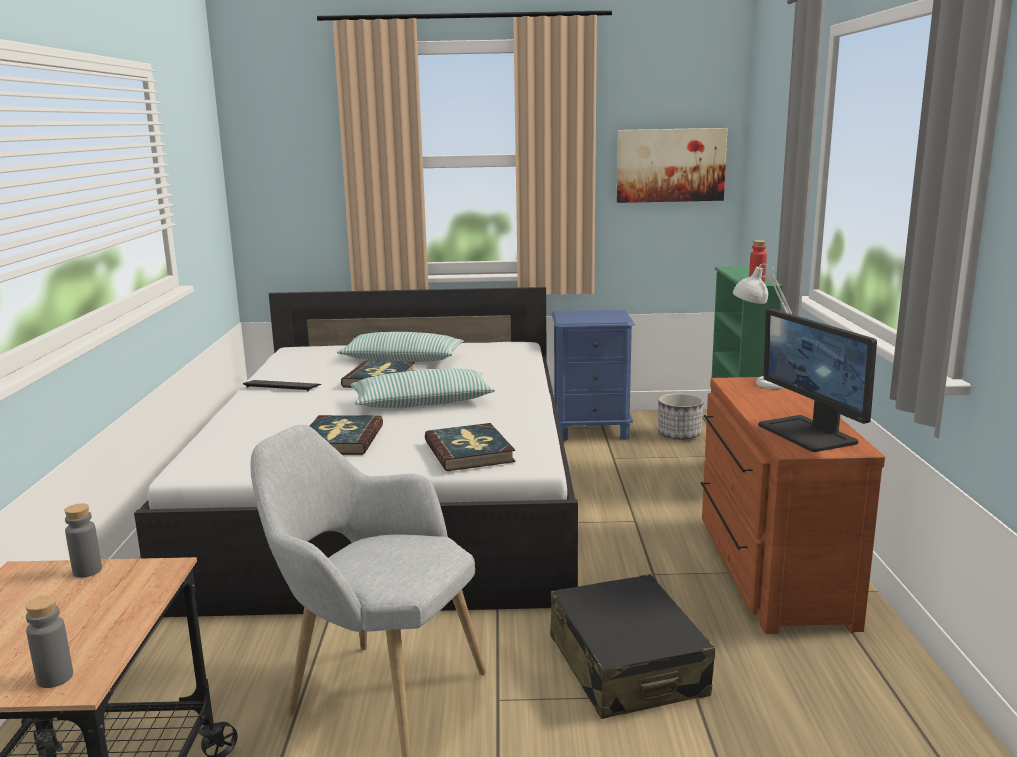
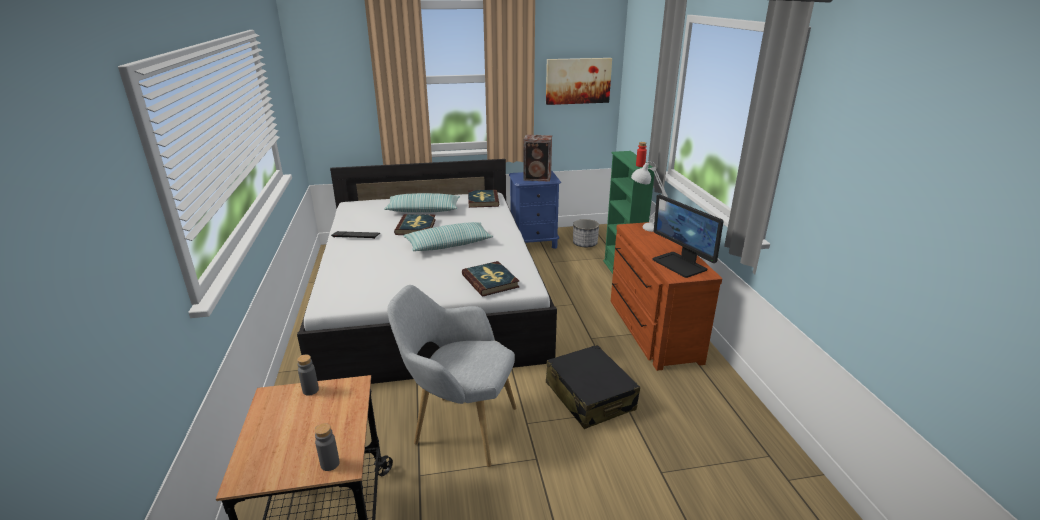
camera: 10 degrees left, 10 degrees up
(340, 439) = (410, 276): book -> book (482, 200)
(597, 317) = (538, 178): none -> speaker

